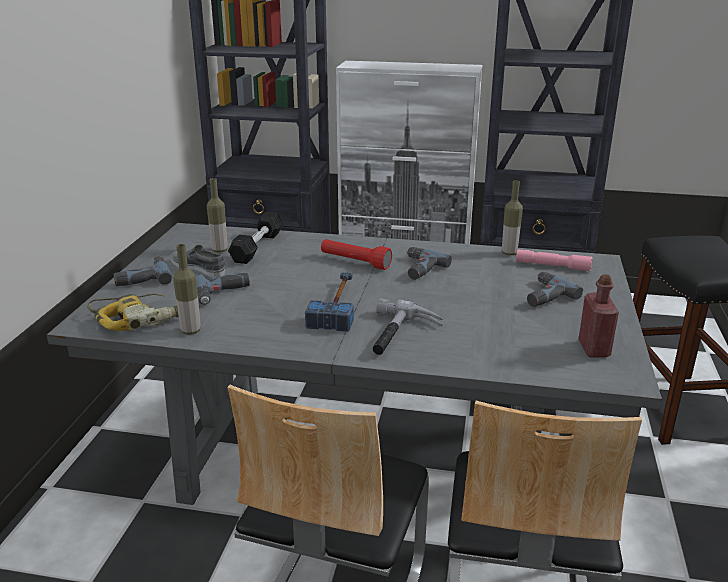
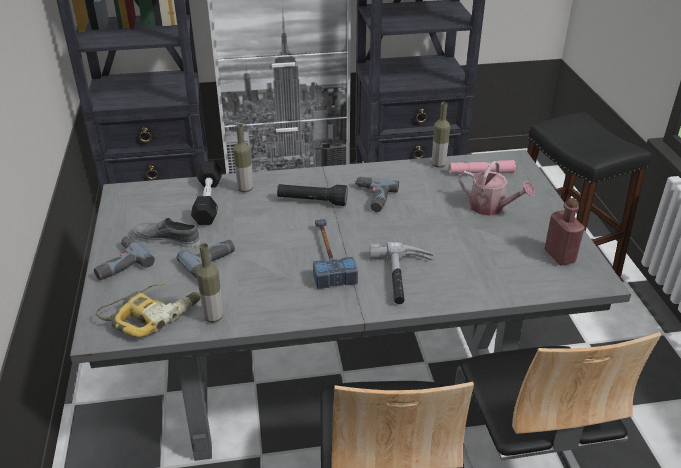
camera: 20 degrees left, 10 degrees up
(219, 250) = (173, 212): bottle -> bottle (245, 189)
(355, 262) = (312, 201): red flashlight -> black flashlight
(543, 295) = (491, 207): power drill -> watering can

